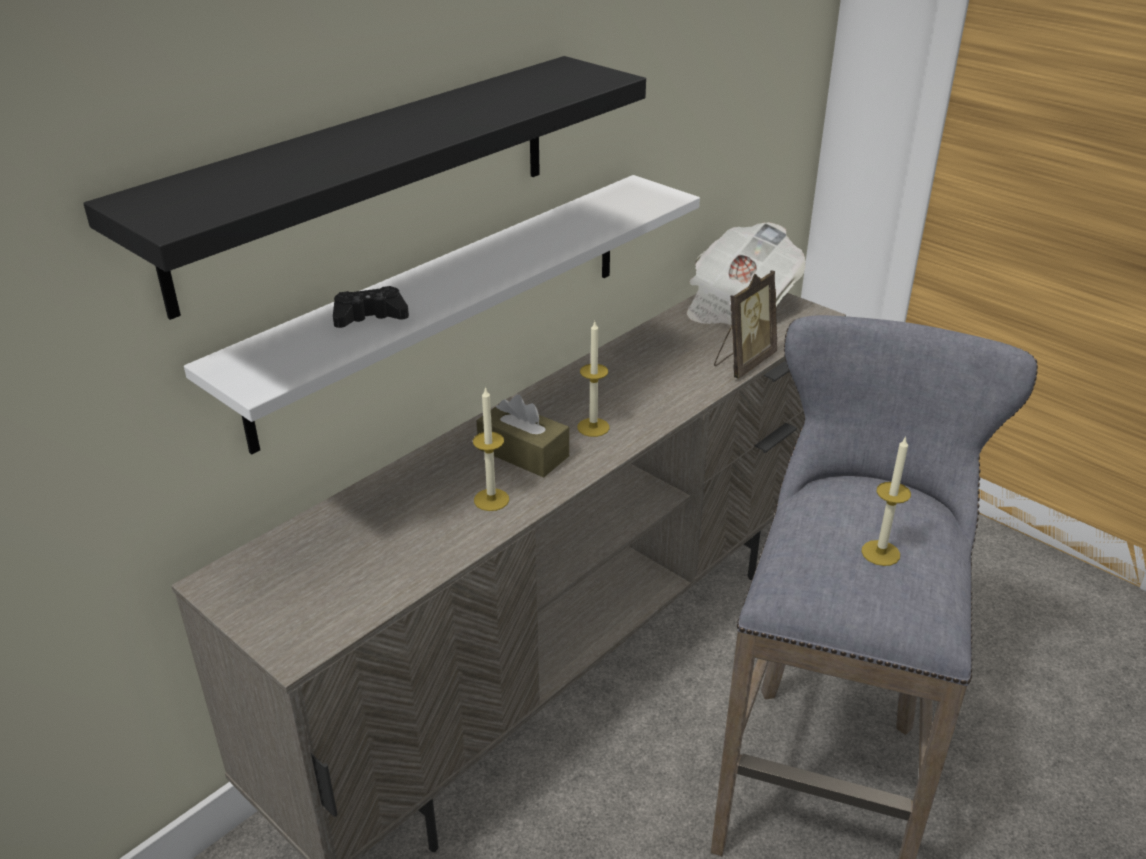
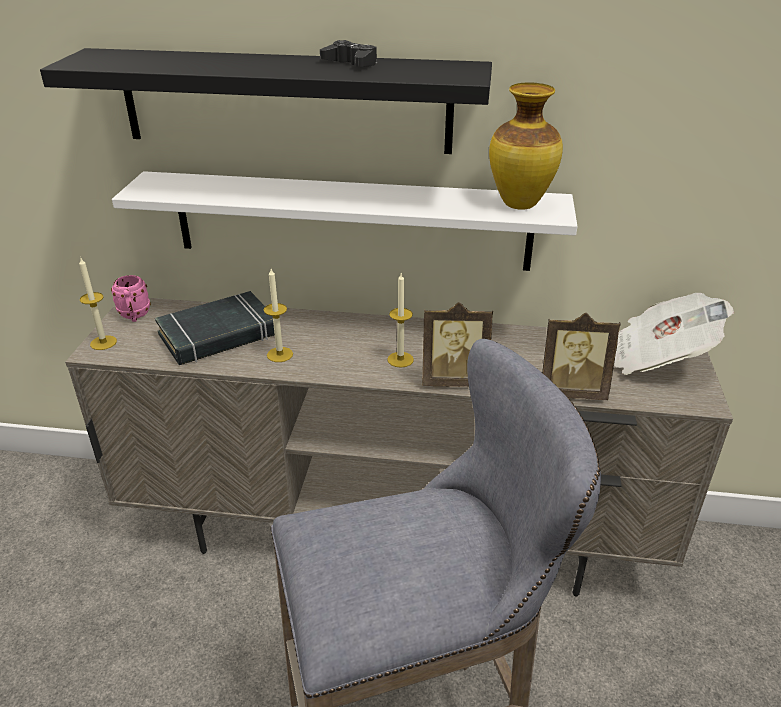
camera: 55 degrees right, 0 degrees up
(248, 588) = (134, 316): none -> pink mug
(370, 316) = (243, 190): black game controller -> black game controller (351, 63)
(392, 531) = (218, 335): none -> black book
(523, 453) = (341, 345): brown tissue box -> none
(627, 201) = (520, 204): none -> vase
(662, 412) = (454, 380): none -> picture frame
(880, 553) = (384, 559): candle -> candle (103, 342)

